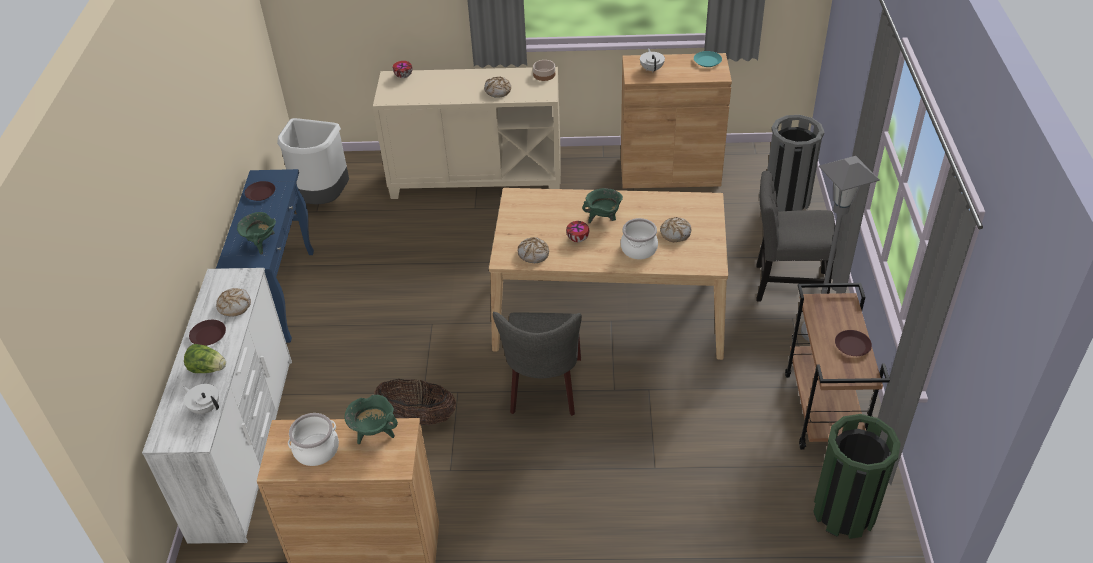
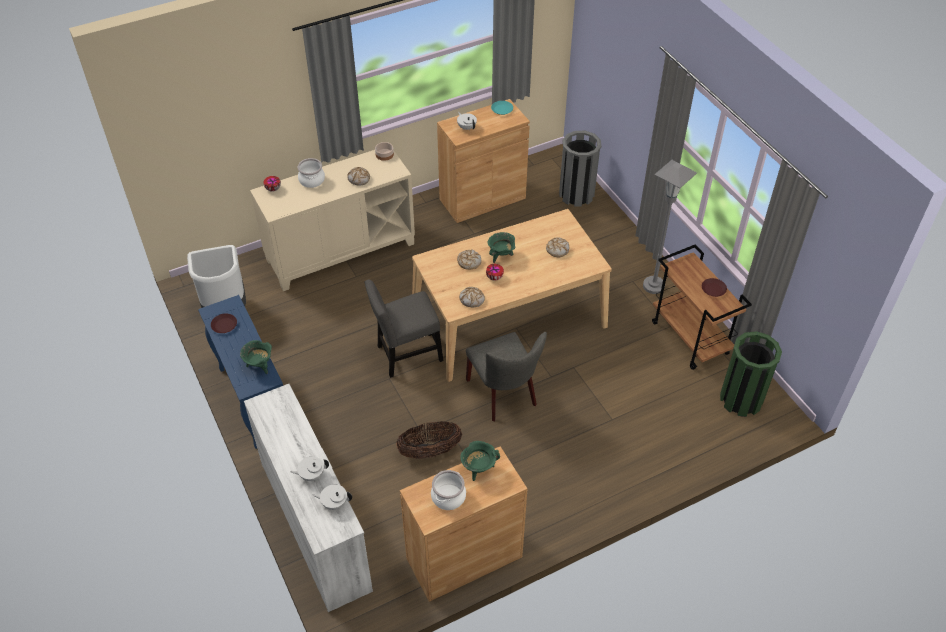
camera: 30 degrees left, 5 degrees up
(208, 369) = (311, 475): lettuce -> white teapot
(209, 335) = (290, 450): brown plate -> none
(234, 306) = (291, 421): bread -> bread (469, 262)
(638, 249) = (541, 270): cooking pot -> cooking pot (311, 180)
(786, 284) = (614, 258): grey chair -> grey chair (406, 355)

